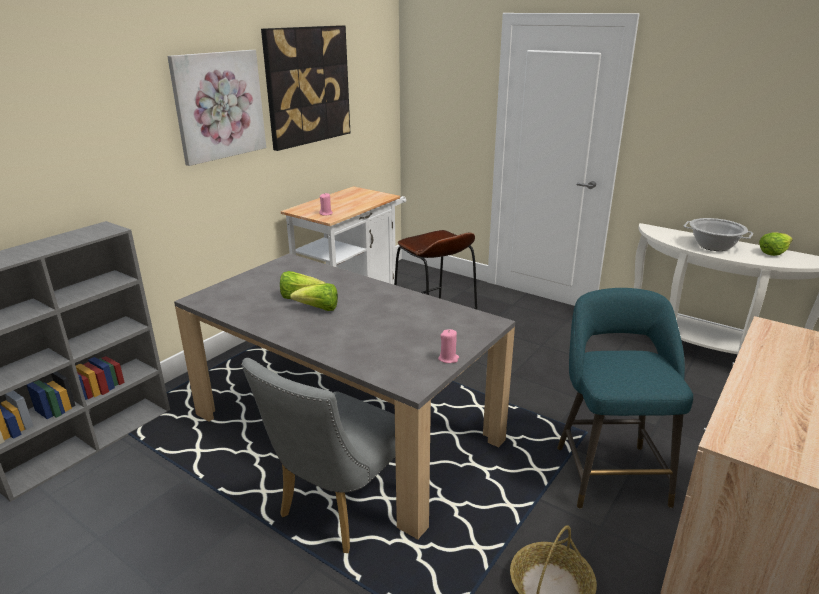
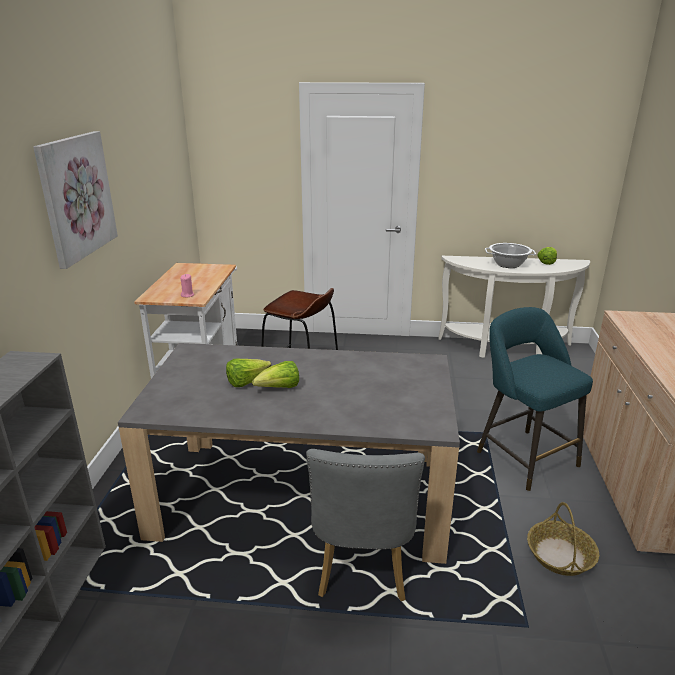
camera: 30 degrees left, 0 degrees up
(307, 86) = (134, 164): picture -> none
(448, 358) = (437, 399): pink candle -> none

